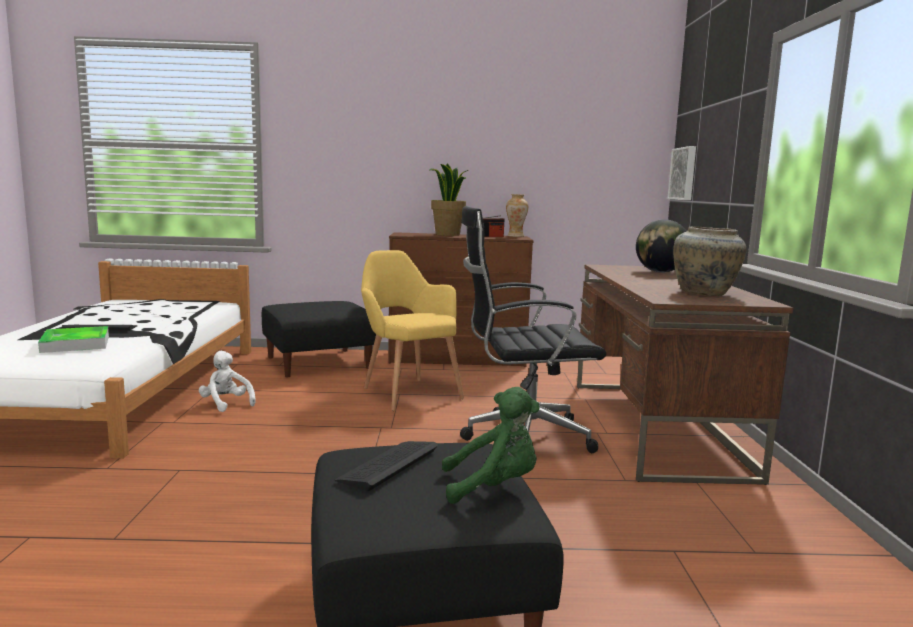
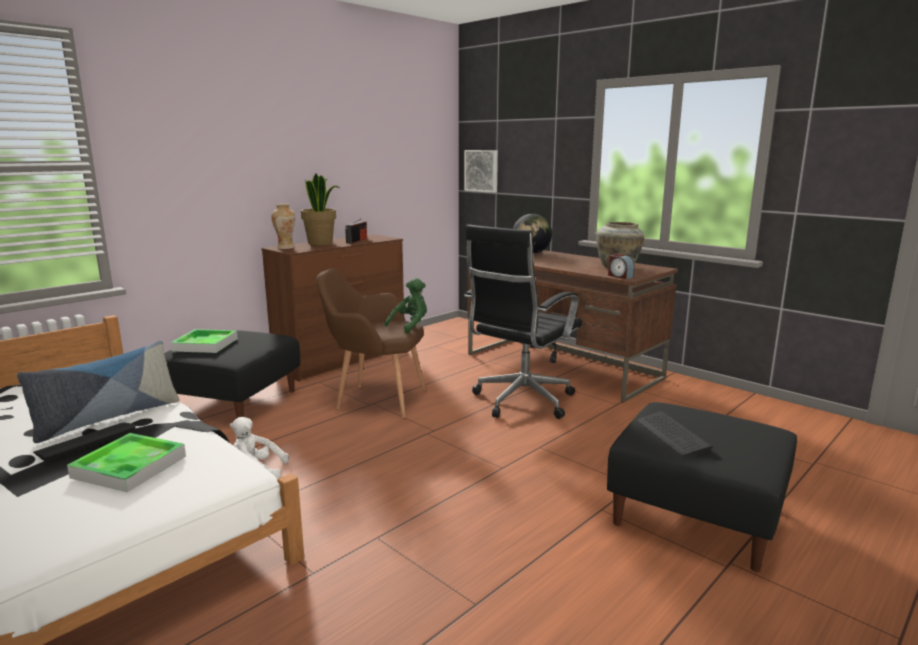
camera: 45 degrees left, 5 degrees up
(144, 323) = (108, 418): none -> pillow
(304, 304) = (205, 344): none -> tray
(407, 392) = (375, 400): yellow armchair -> brown armchair
(493, 487) = (732, 421): green plush toy -> green plush toy (410, 326)
(515, 236) = (371, 236): vase -> vase (285, 248)
(661, 297) = (619, 276): none -> alarm clock

